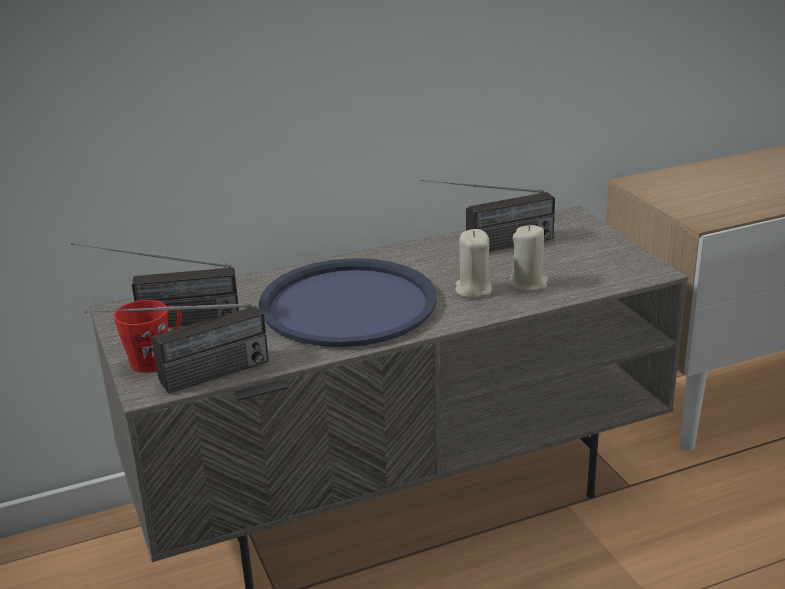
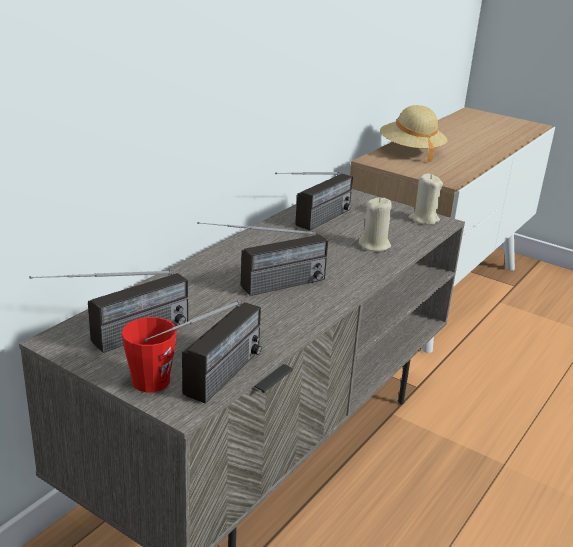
camera: 35 degrees left, 0 degrees up
(348, 304) = (263, 288): blue tray -> radio
(473, 290) = (343, 257): beige candle -> beige candle (423, 219)
(708, 177) = (411, 151): none -> beige hat

